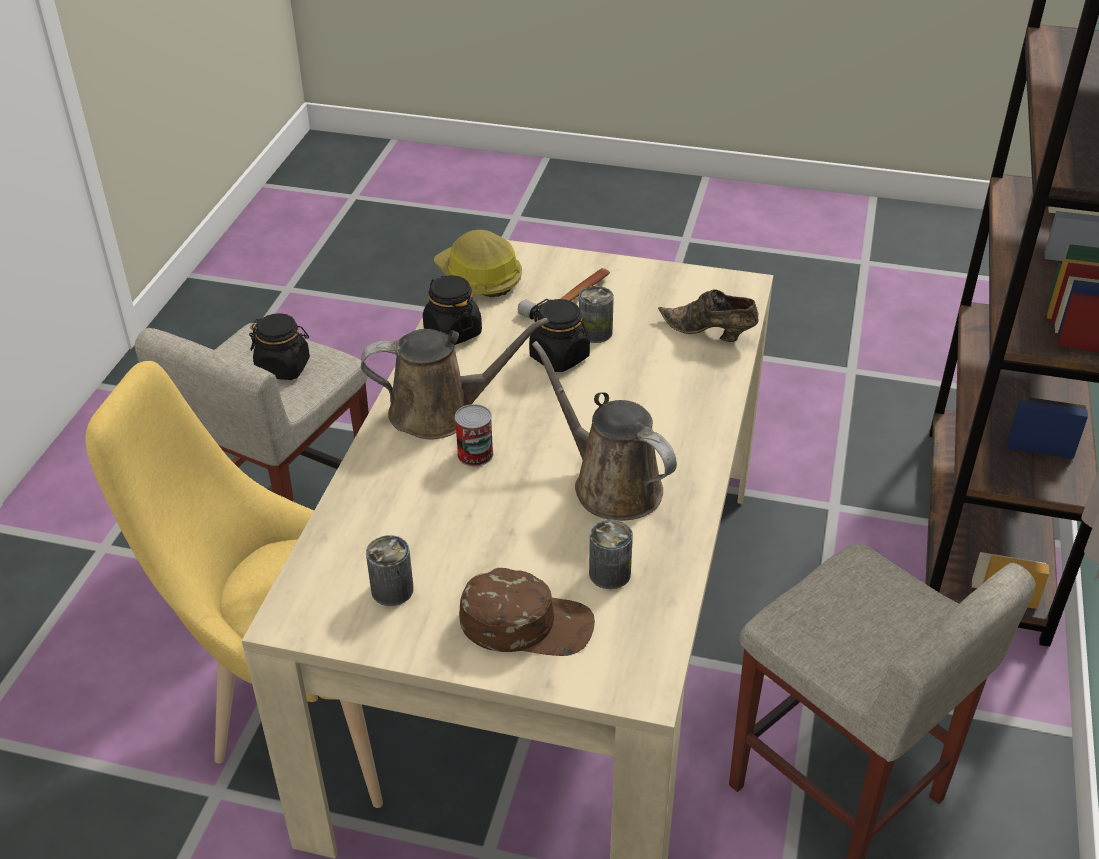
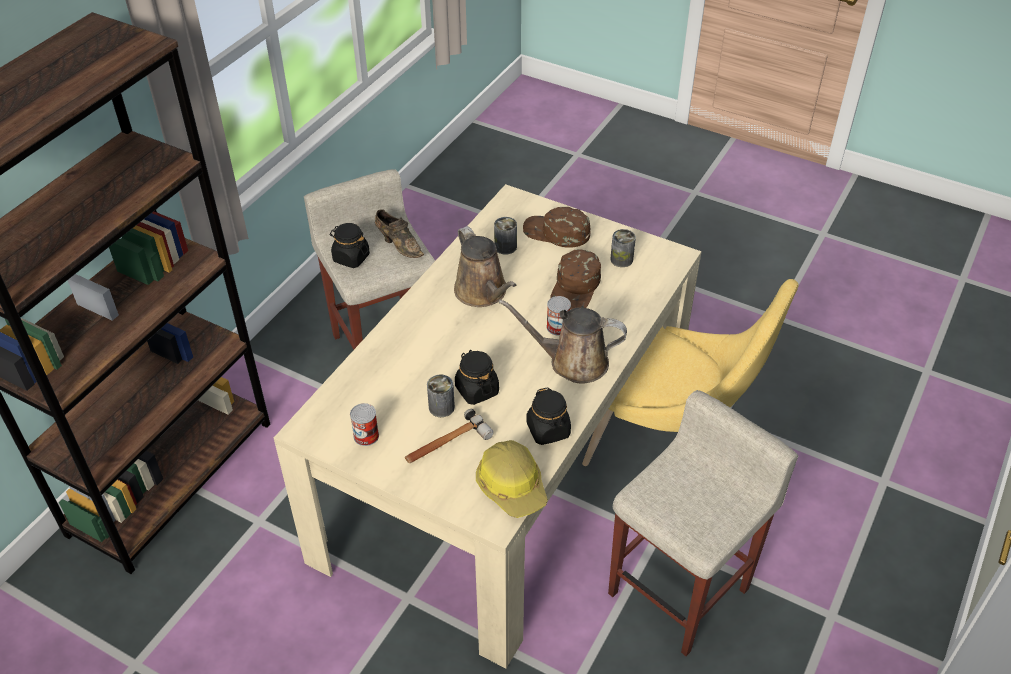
camera: 165 degrees left, 5 degrees up
(283, 367) = (681, 499): black jar -> black jar (351, 258)
(462, 523) = (576, 287): none -> brown cap
(668, 292) = (366, 436): none -> can
(709, 333) = (359, 389): brown shoe -> brown shoe (399, 244)

